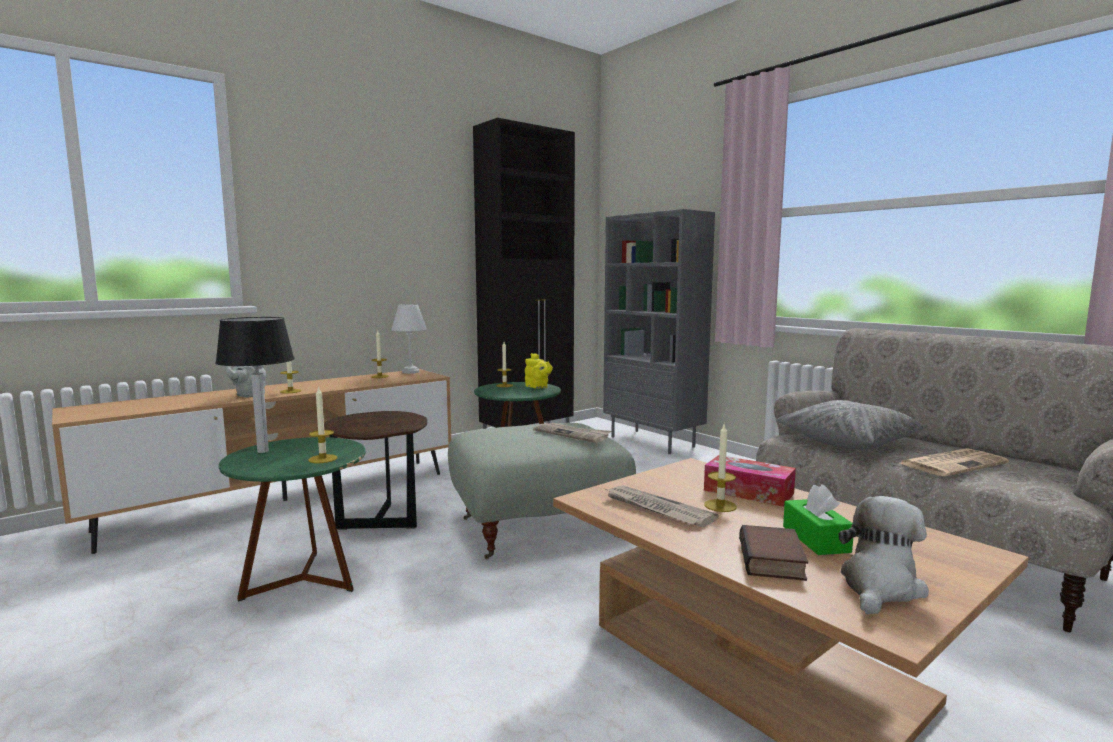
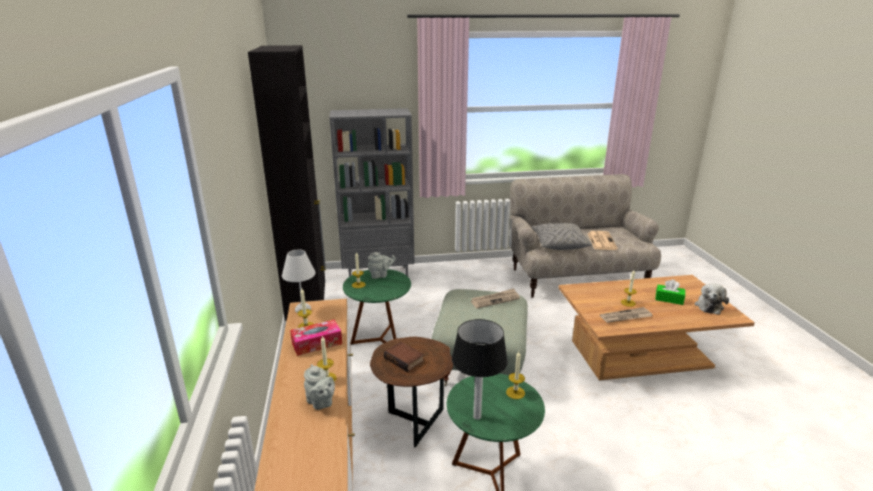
camera: 60 degrees left, 15 degrees up
(538, 387) = (380, 275): yellow teapot -> grey teapot
(748, 492) = (614, 291): tissue box -> tissue box (317, 343)
(774, 561) = (685, 314): book -> book (405, 359)
(880, 586) = (709, 306): plush toy -> plush toy turned 135 degrees counterclockwise

